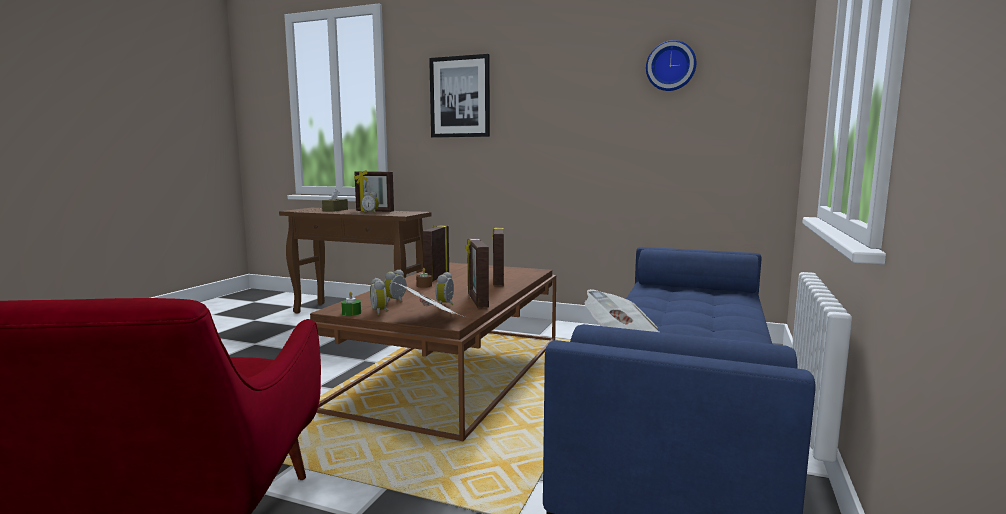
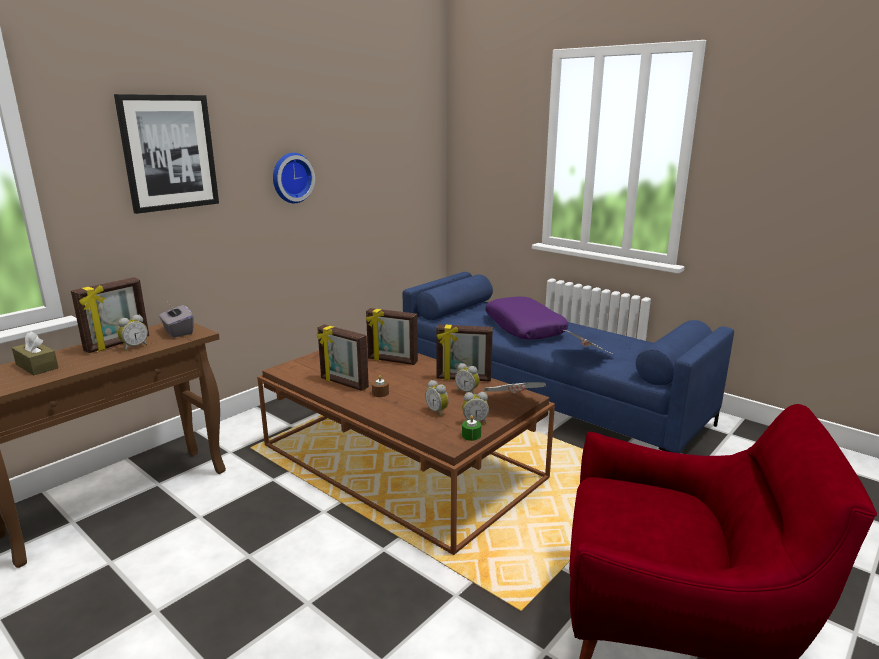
camera: 70 degrees left, 10 degrees up
(402, 213) = (178, 332): none -> grey tissue box
(671, 66) = (374, 121): wall clock -> wall clock (291, 177)
(682, 312) = (525, 327): none -> purple pillow

